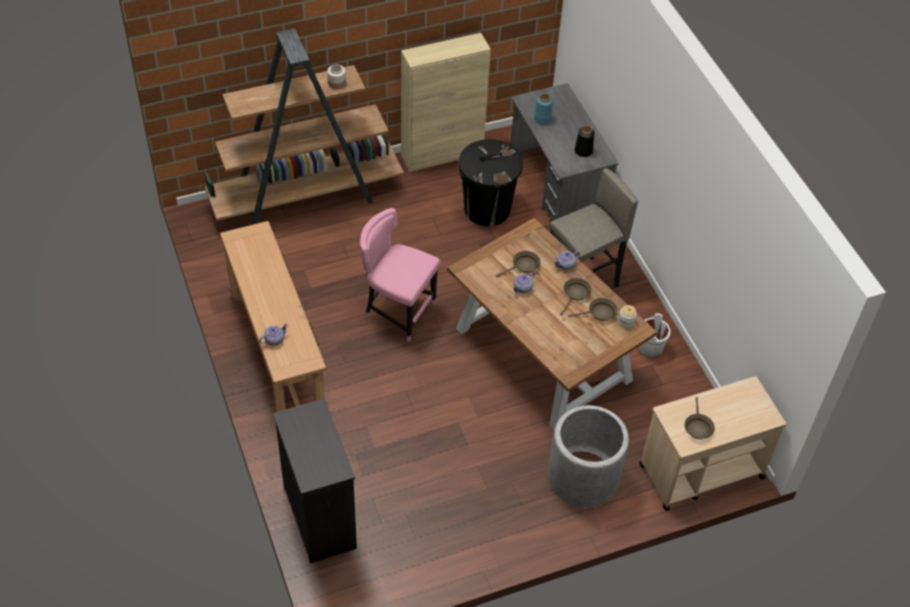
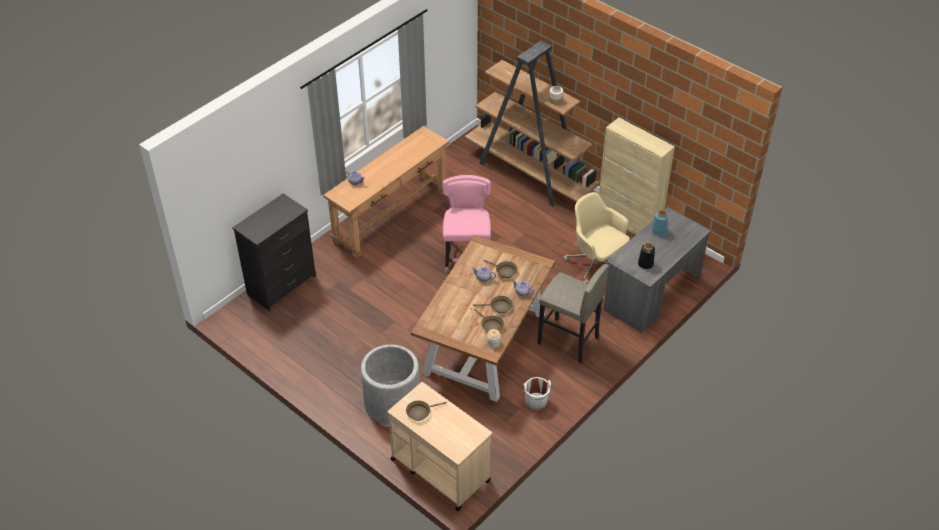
camera: 65 degrees right, 5 degrees down
(487, 209) = (596, 264): black trash can -> beige office chair

